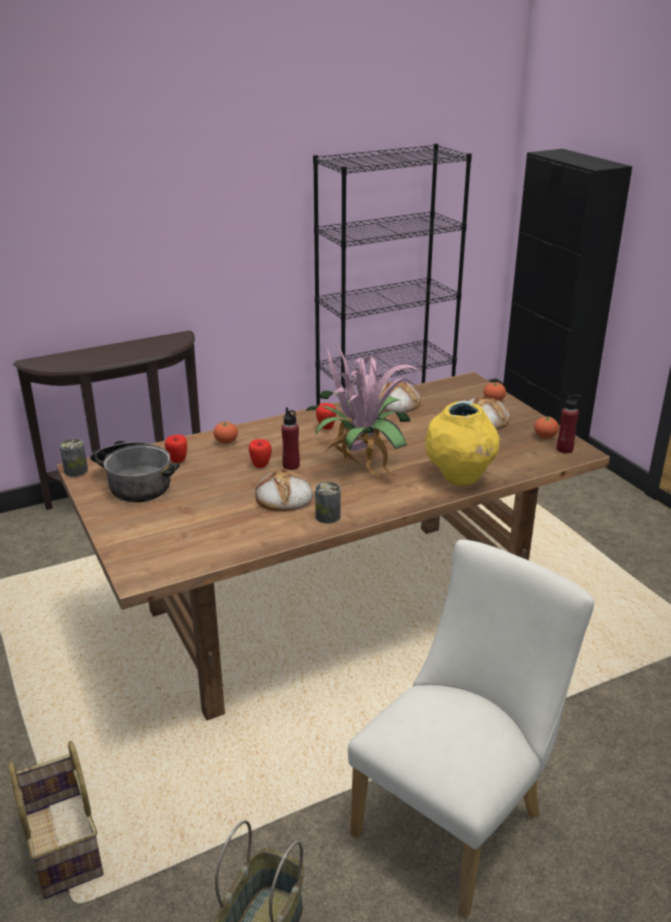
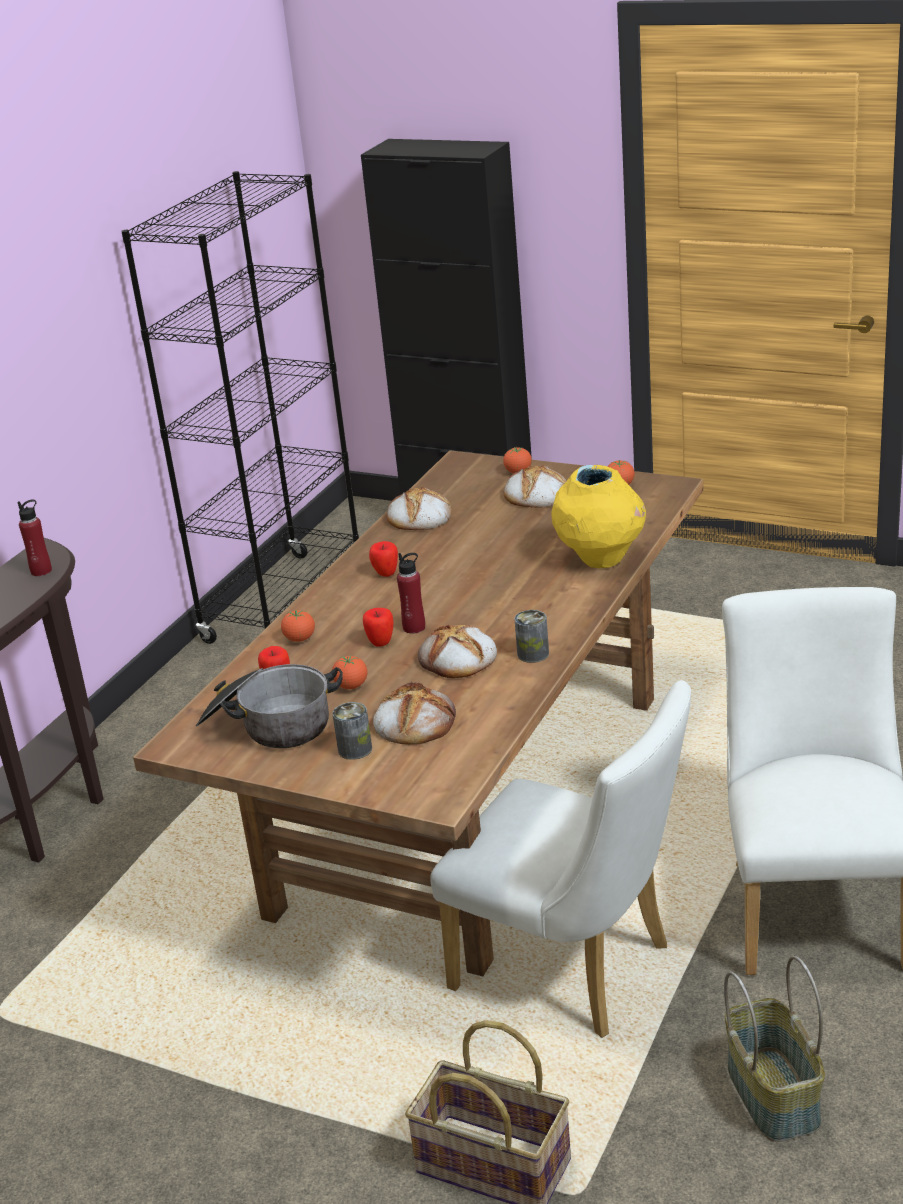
camera: 35 degrees left, 0 degrees up
(76, 471) = (173, 750): can -> can (355, 749)
(203, 521) = (414, 721): none -> bread
(207, 482) = (351, 686): none -> tomato
(258, 754) = (575, 971): none -> white chair
(361, 463) = (483, 591): potted plant -> none
(564, 449) = (655, 489): red bottle -> red bottle (41, 571)

